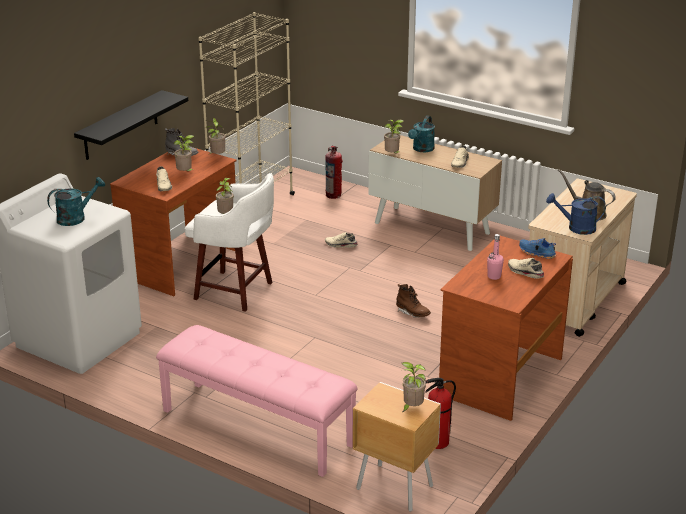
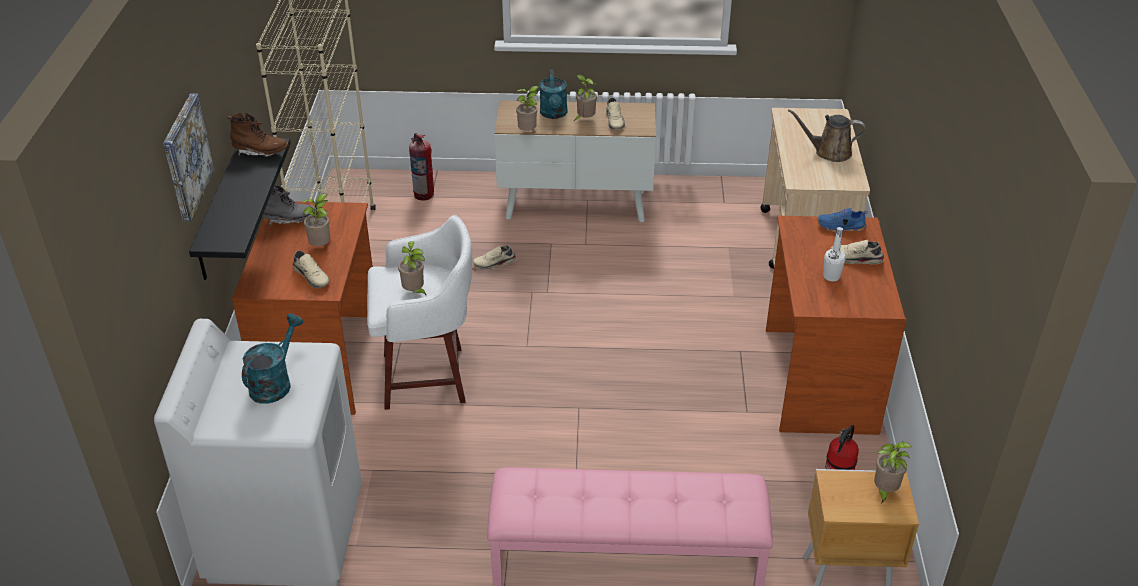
camera: 30 degrees left, 10 degrees up
(90, 74) = (186, 156): none -> picture
(217, 156) = (338, 206): potted plant -> potted plant (584, 119)
(412, 313) = (657, 331): brown boot -> brown boot (261, 152)
(494, 276) = (831, 276): pink bottle -> white bottle
(576, 228) = (837, 176): blue watering can -> none

